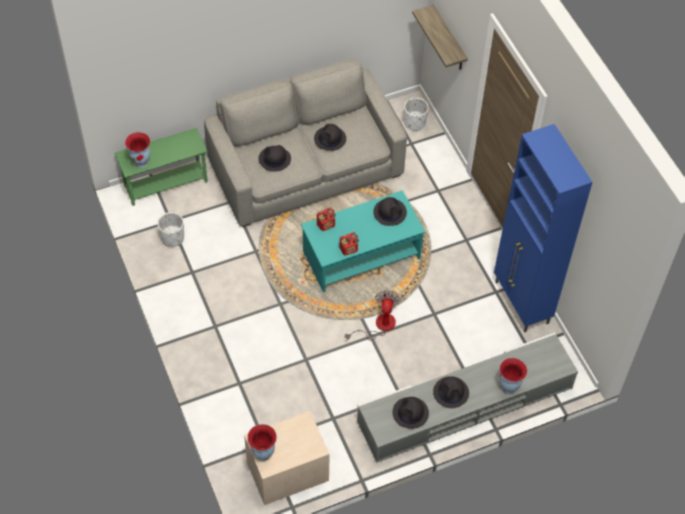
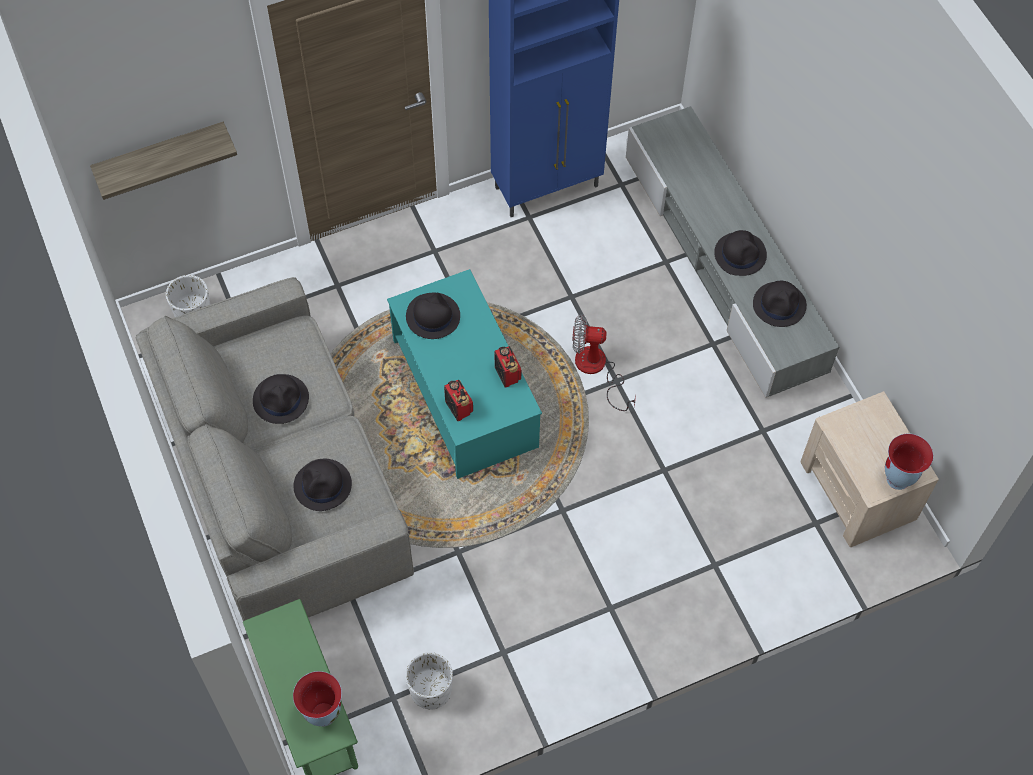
camera: 90 degrees left, 5 degrees up
(508, 387) = (724, 185): vase -> none

